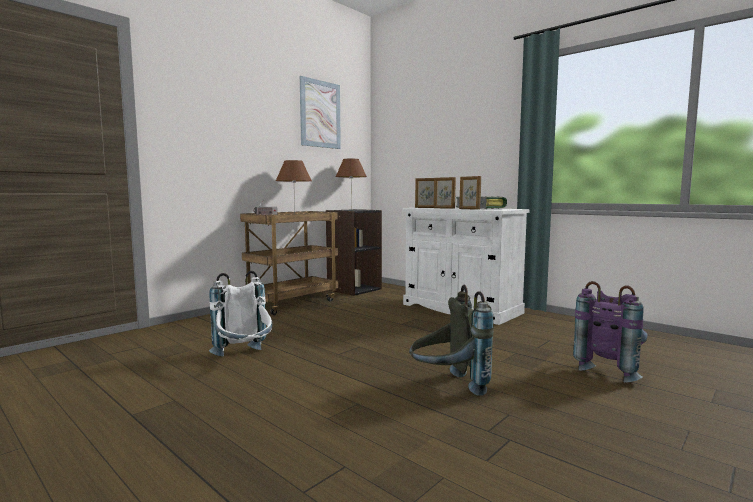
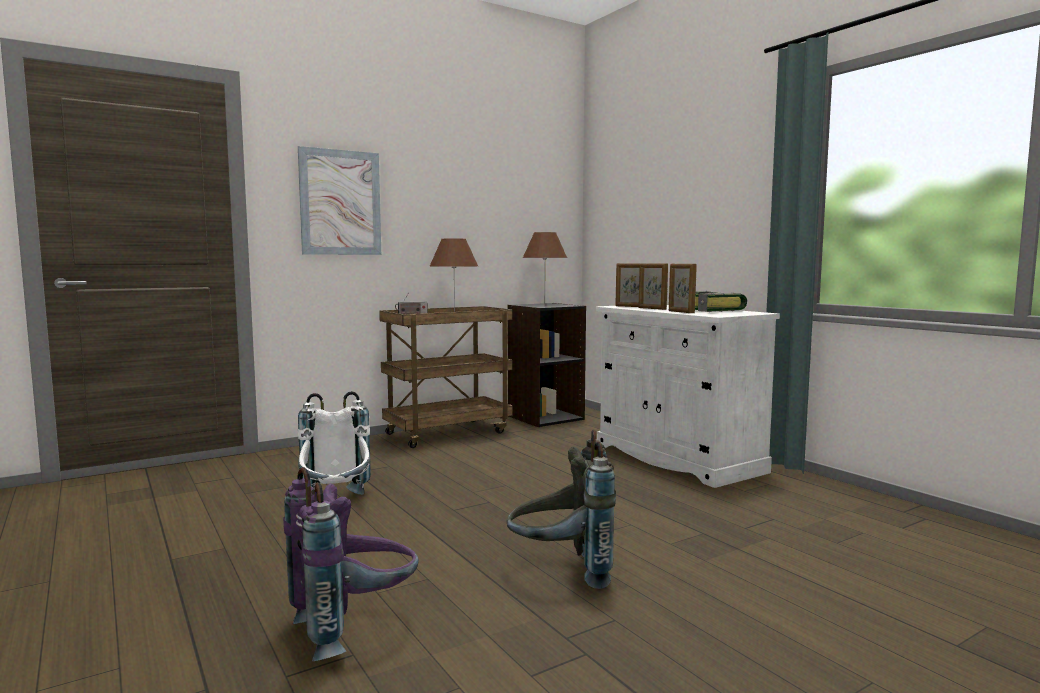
camera: 15 degrees right, 0 degrees up
(320, 114) = (501, 171): picture -> picture (340, 202)
(610, 369) = (831, 574): purple backpack -> purple backpack (355, 628)

